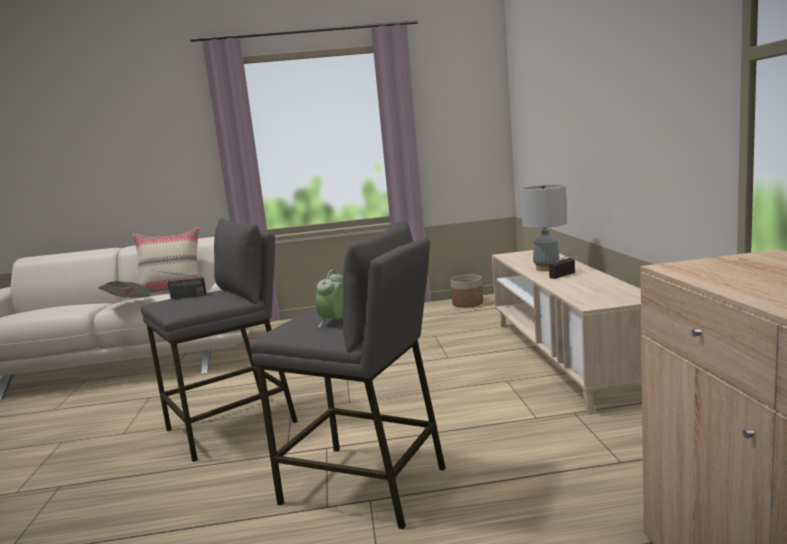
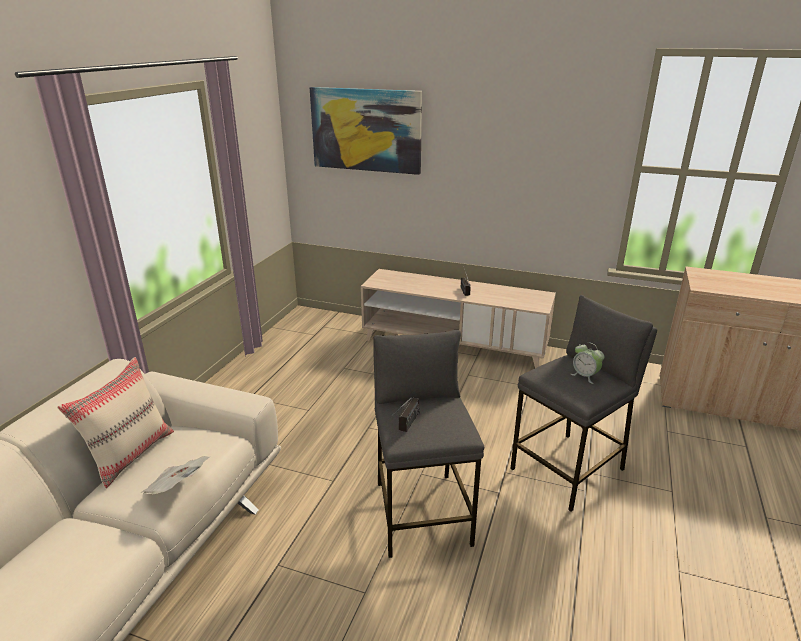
camera: 65 degrees left, 15 degrees up
(468, 304) = (293, 331): planter -> none
(541, 78) = (366, 130): none -> picture
(546, 268) = (439, 288): grey table lamp -> none

